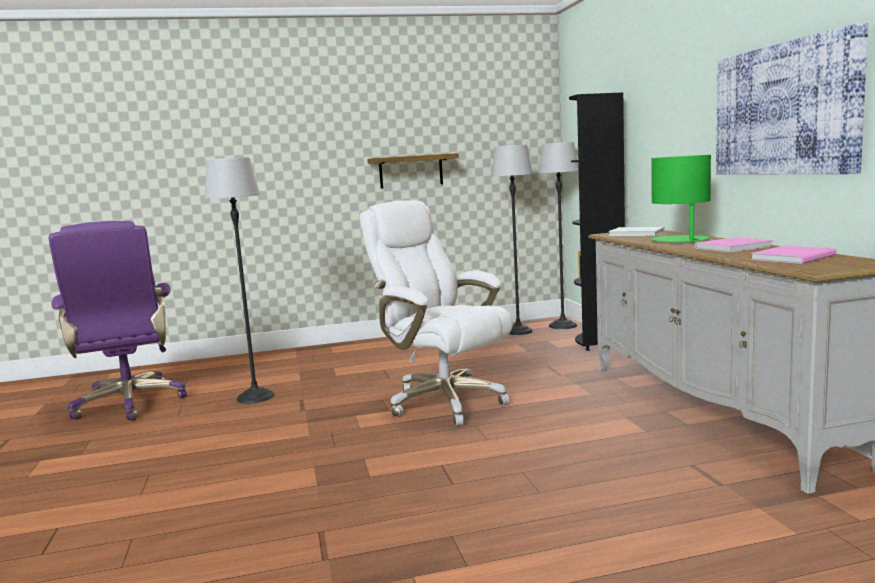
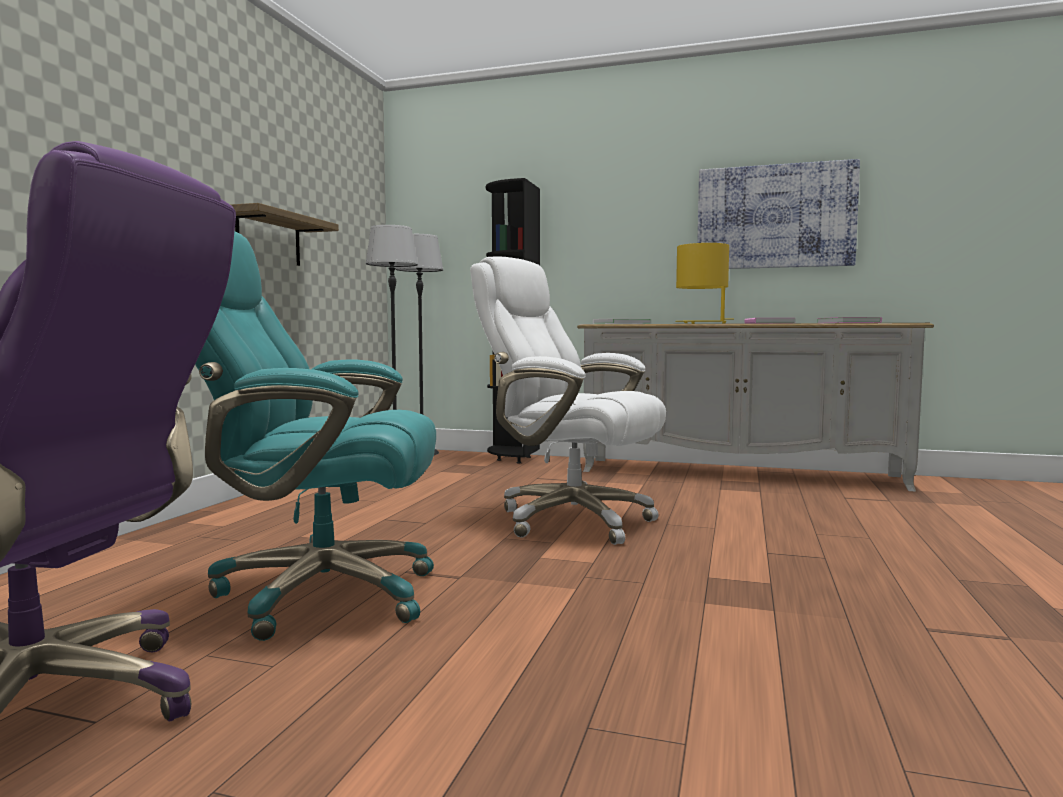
camera: 60 degrees left, 5 degrees down
(256, 397) = (318, 594): floor lamp -> turquoise office chair
(444, 401) = (570, 520): white office chair -> white office chair turned 45 degrees clockwise
(680, 241) = (701, 323): green table lamp -> yellow table lamp

